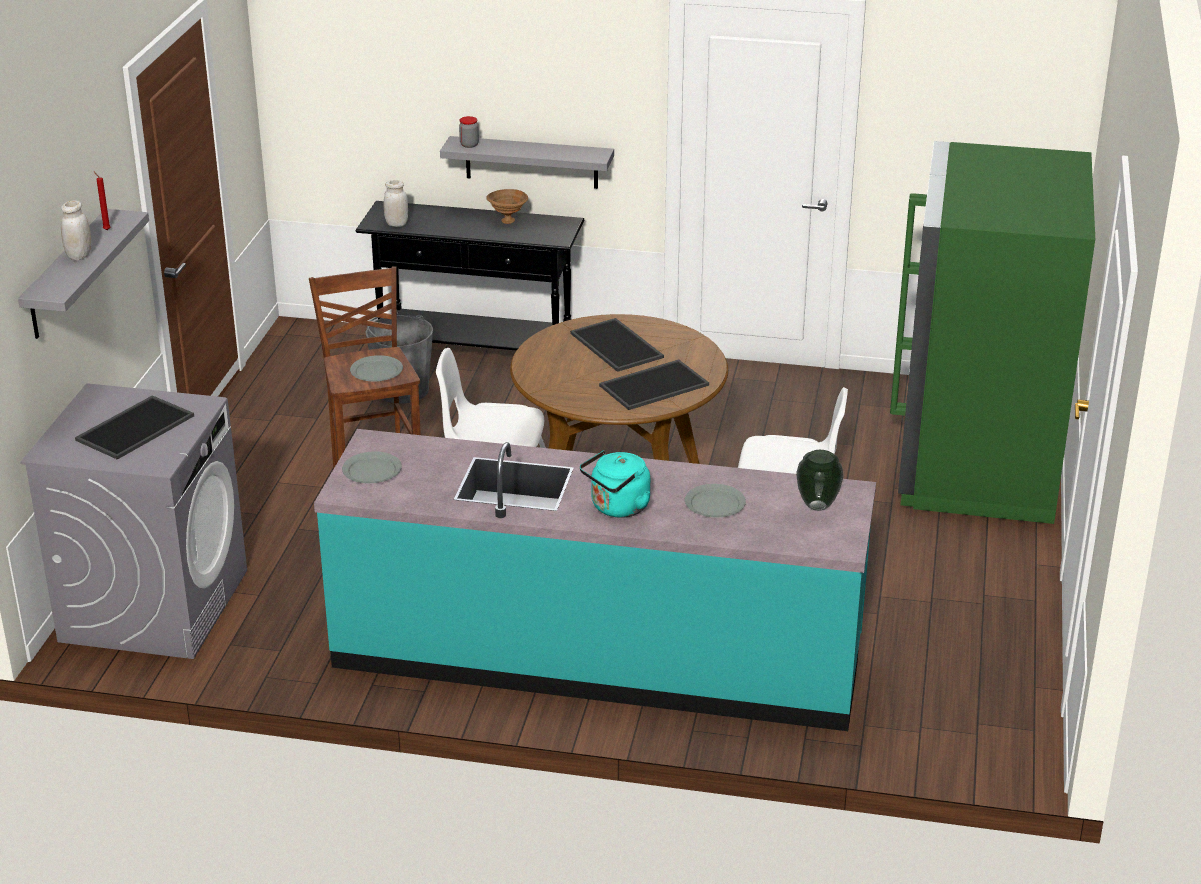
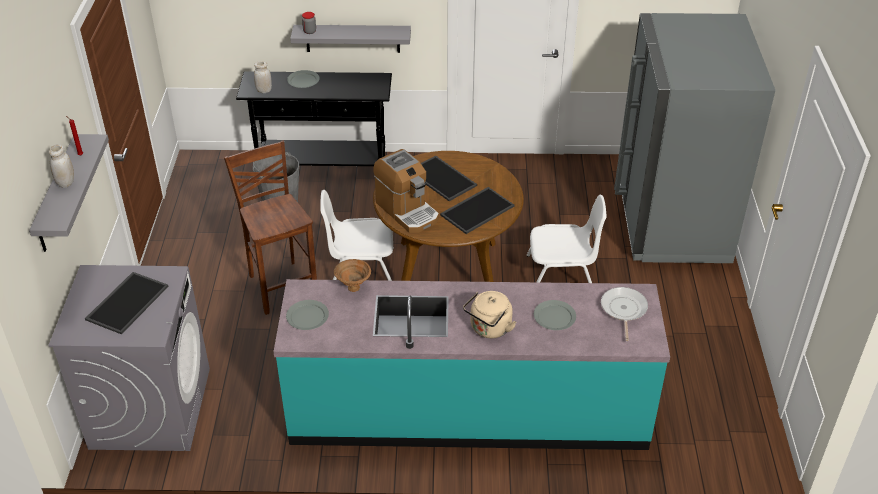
camera: 10 degrees left, 10 degrees up
(376, 371) = (280, 217): grey plate -> grey plate (303, 80)
(507, 220) = (340, 80): brown bowl -> brown bowl (353, 287)
(554, 377) = (407, 211): none -> coffee machine
(617, 508) = (489, 329): turquoise kettle -> beige kettle
(817, 506) = (623, 310): vase -> frying pan
(976, 463) = (671, 220): green fridge -> grey fridge

